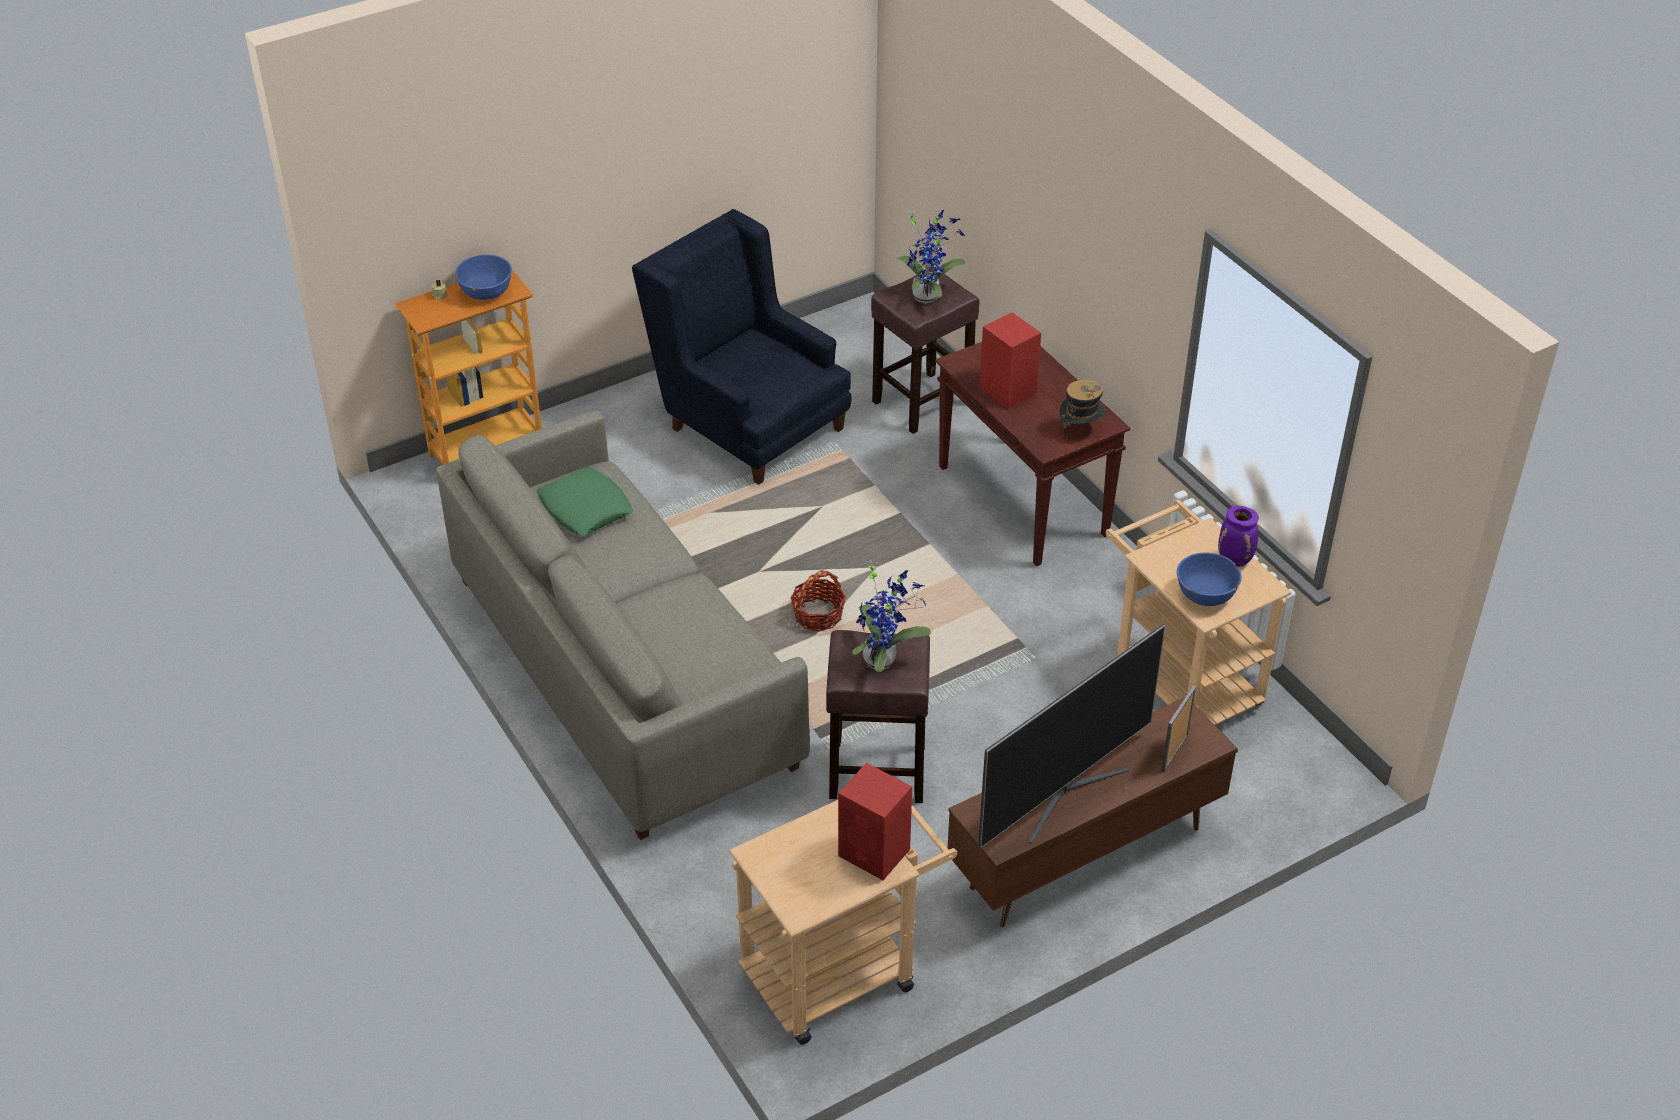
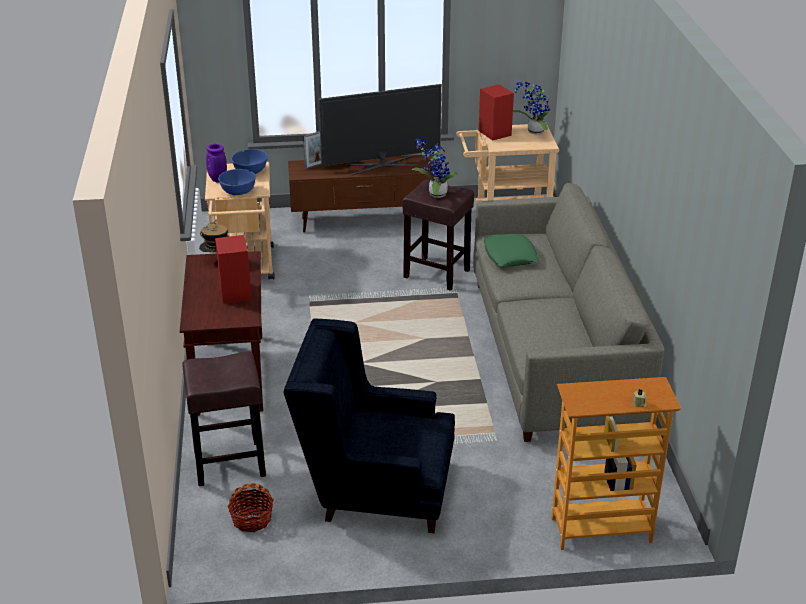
camera: 155 degrees left, 10 degrees down
(486, 292) = (596, 396): blue bowl -> blue bowl (238, 192)
(585, 508) = (558, 342): green pillow -> green pillow (510, 256)
(747, 422) = (375, 490): blue armchair -> blue armchair turned 120 degrees clockwise
(818, 615) = (415, 348): basket -> basket (251, 519)
(928, 295) = (218, 372): potted plant -> potted plant (533, 132)

